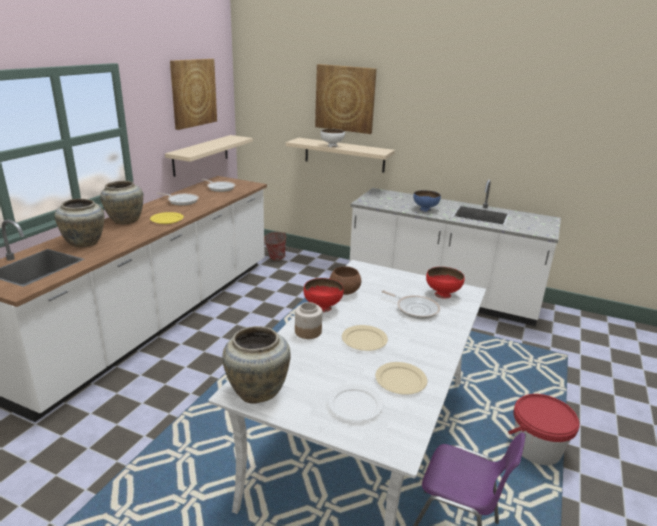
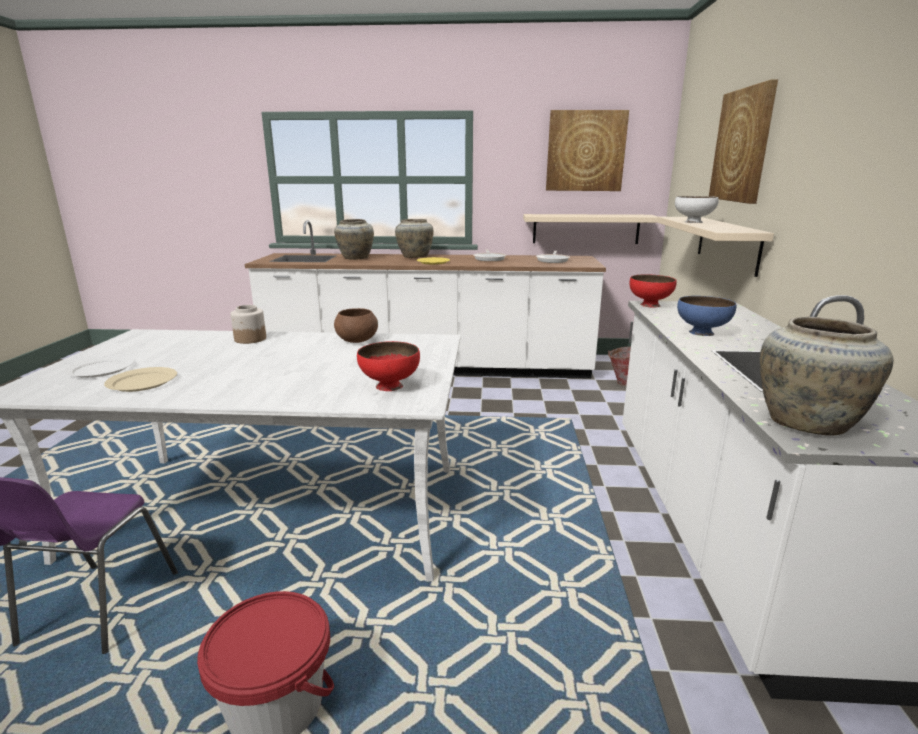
camera: 70 degrees right, 5 degrees down
(257, 390) = (140, 338): beige vase -> beige vase (808, 423)
(322, 308) = (308, 337): red bowl -> red bowl (649, 305)
(364, 340) = (236, 360): beige plate -> none
(415, 309) = (330, 375): frying pan -> none

